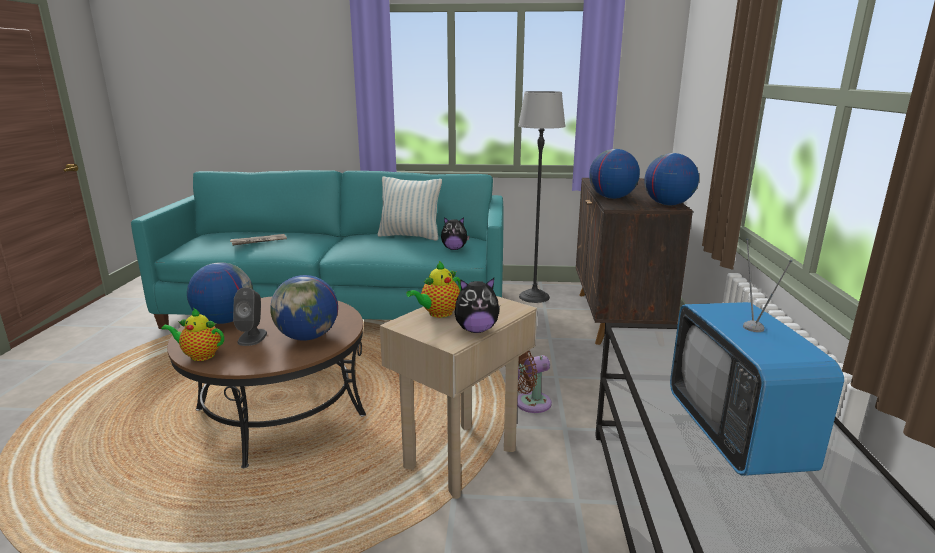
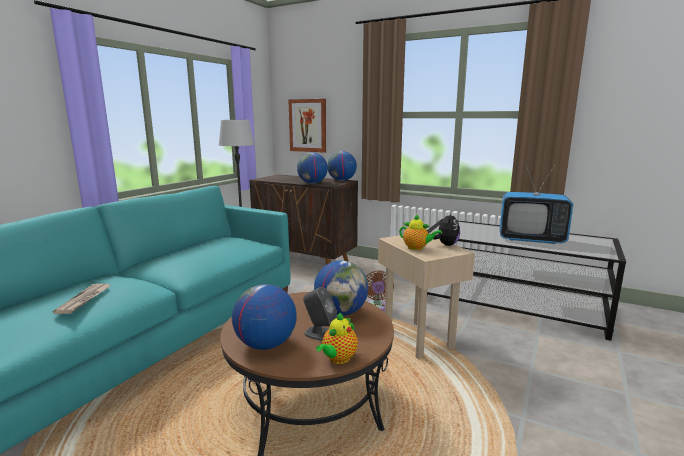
camera: 65 degrees left, 5 degrees down
(410, 236) = (193, 248): pillow -> none
(438, 313) = (417, 248): teapot -> teapot turned 45 degrees counterclockwise
(454, 249) = (243, 243): plush toy -> none
(698, 104) = (308, 125): none -> picture

